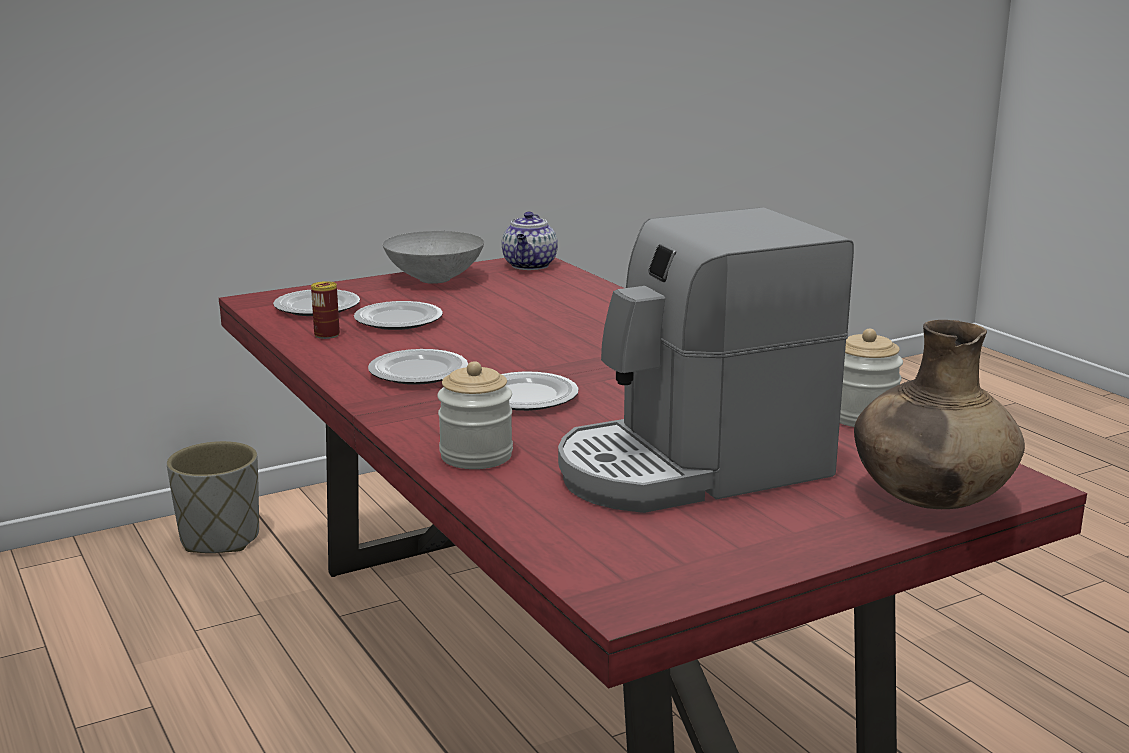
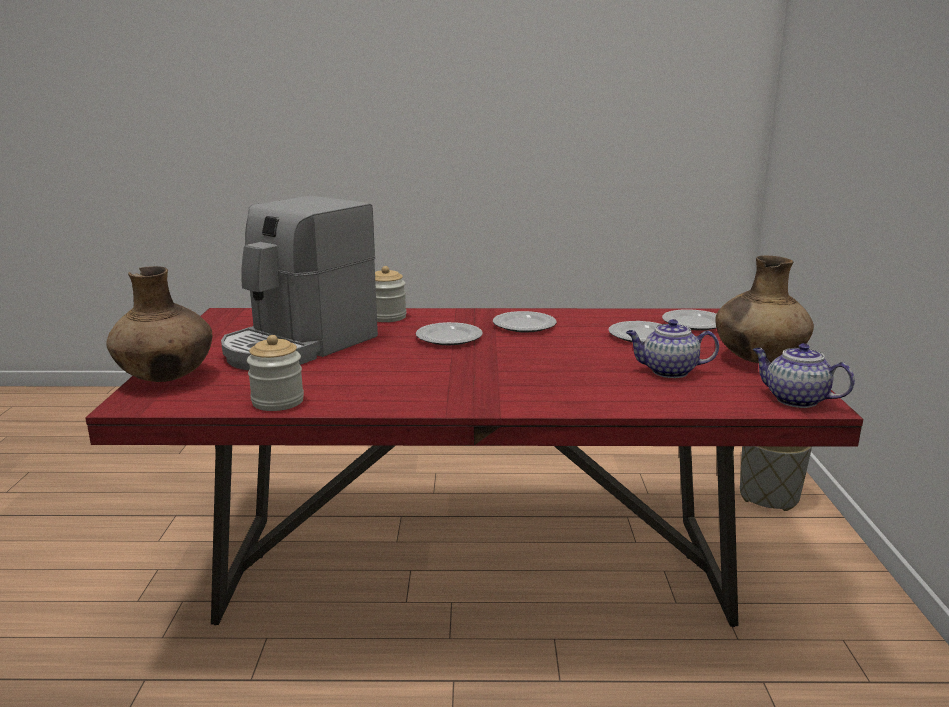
camera: 120 degrees right, 0 degrees up
(327, 335) = (624, 318): can -> none
(433, 279) = (757, 360): grey bowl -> brown vase
(513, 300) = (668, 371): none -> teapot
(691, 468) = (299, 346): coffee machine -> coffee machine turned 150 degrees counterclockwise

